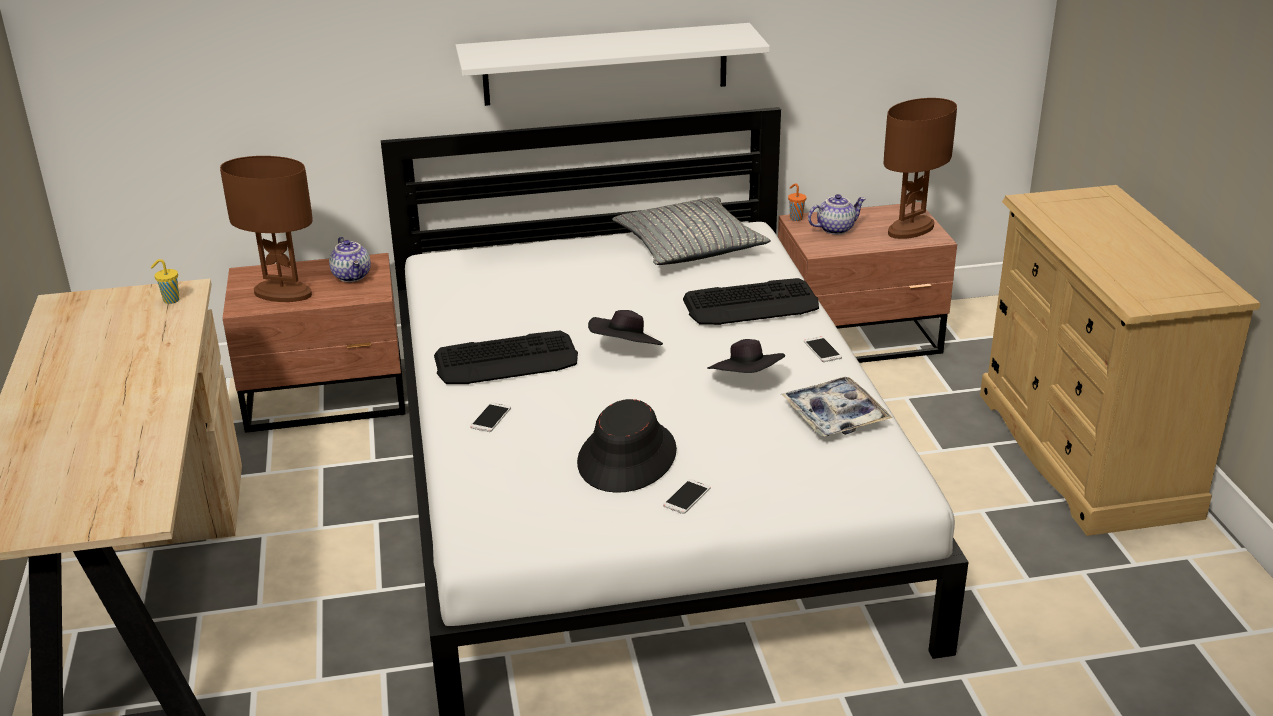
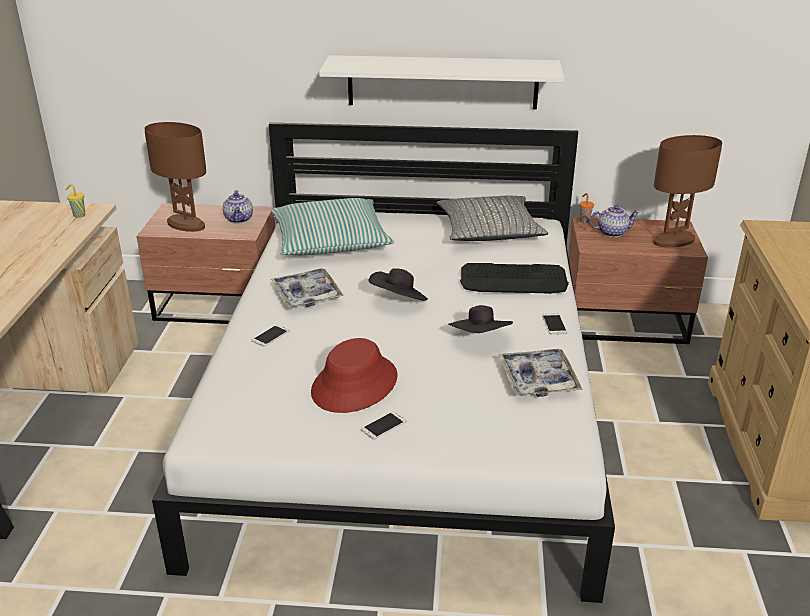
camera: 15 degrees right, 0 degrees up
(495, 288) = (330, 241): none -> pillow
(507, 360) = (307, 295): keyboard -> tray
(627, 457) = (355, 385): black hat -> red hat

